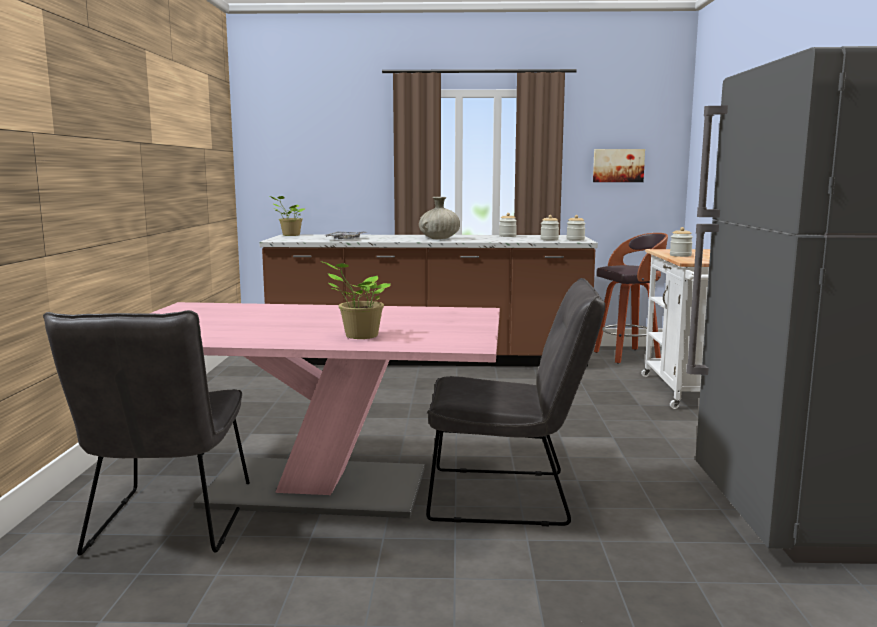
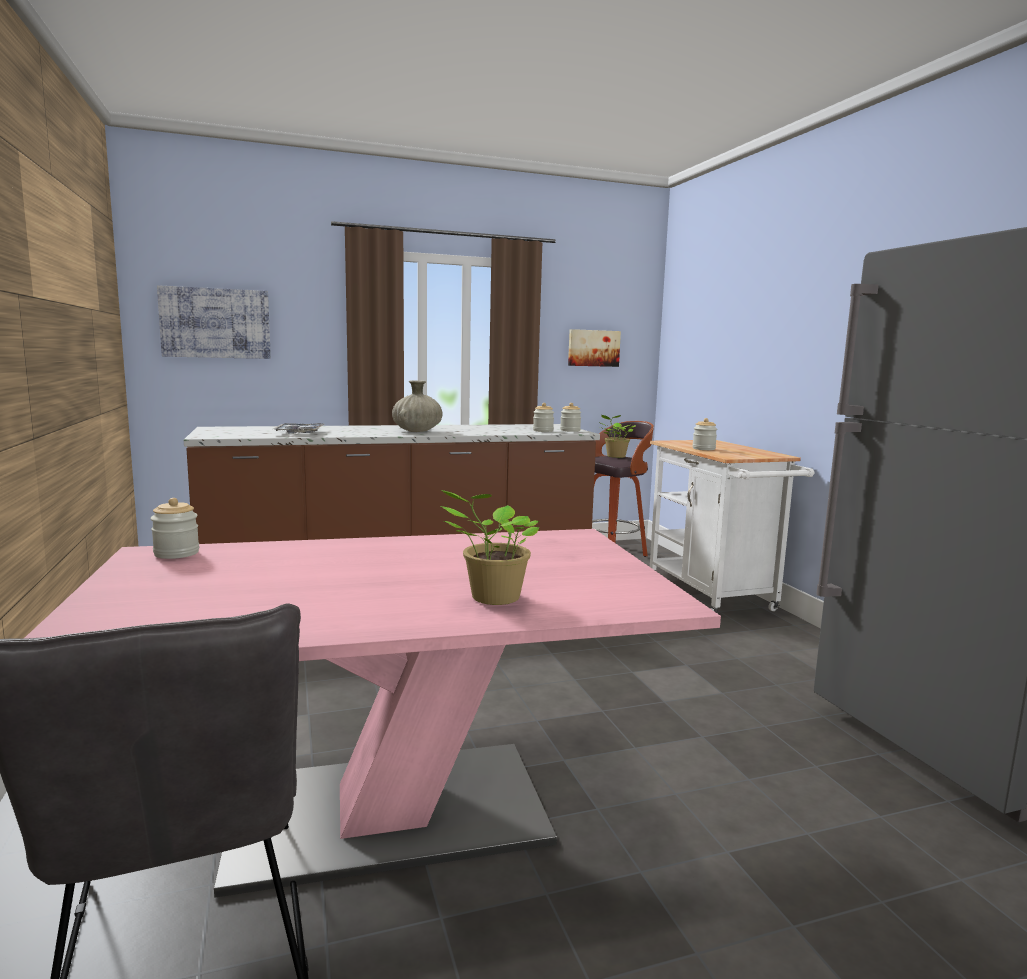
camera: 20 degrees left, 0 degrees up
(289, 235) = (213, 428): potted plant -> potted plant (615, 456)
(298, 155) = (215, 323): none -> picture
(507, 236) = (488, 426): jar -> jar (176, 553)
(510, 497) = (652, 779): grey chair -> none

